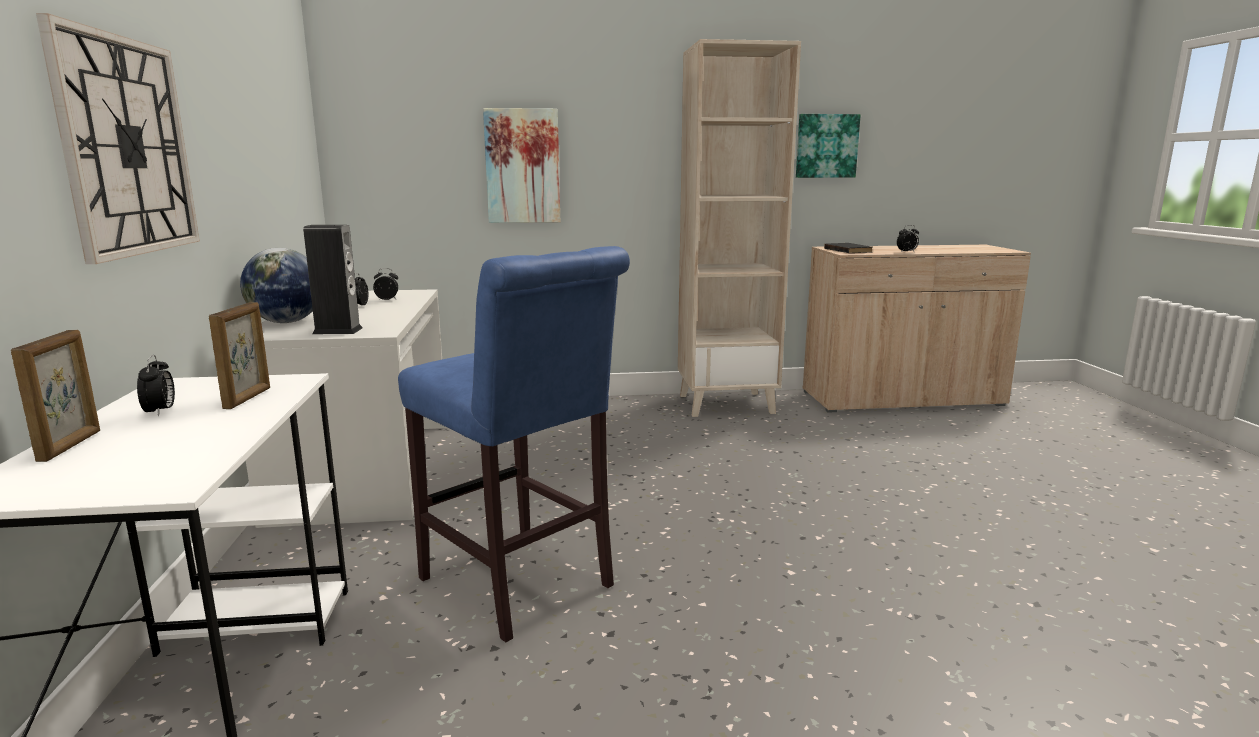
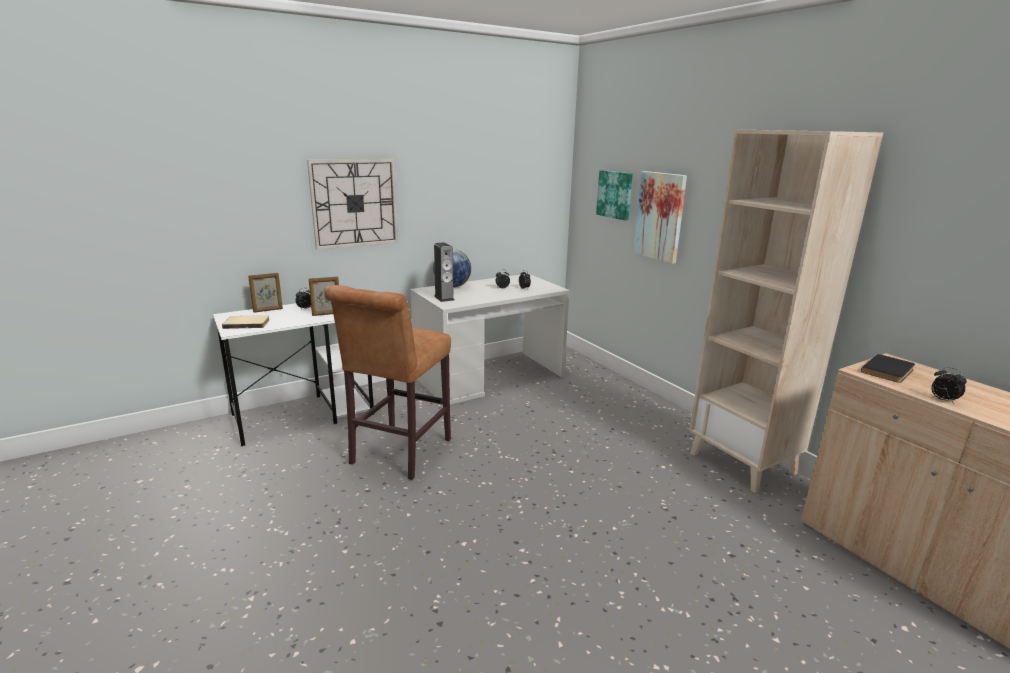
camera: 65 degrees right, 5 degrees up
(137, 470) = (247, 323): none -> beige book
(522, 587) = (397, 454): blue stool -> brown stool
(826, 146) = (934, 244): picture -> picture (615, 194)

